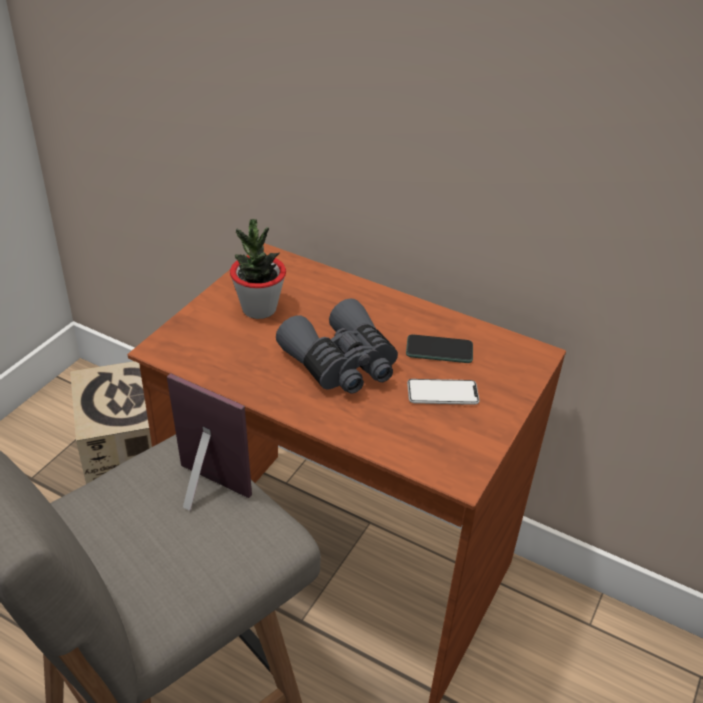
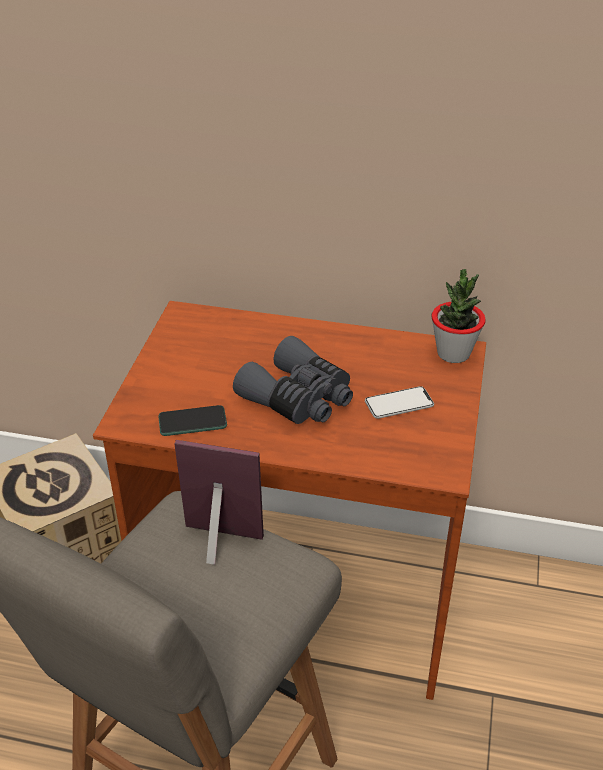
camera: 15 degrees left, 0 degrees up
(259, 309) = (198, 364): potted plant -> potted plant (453, 353)
(439, 350) = (379, 366): phone -> phone (192, 422)

